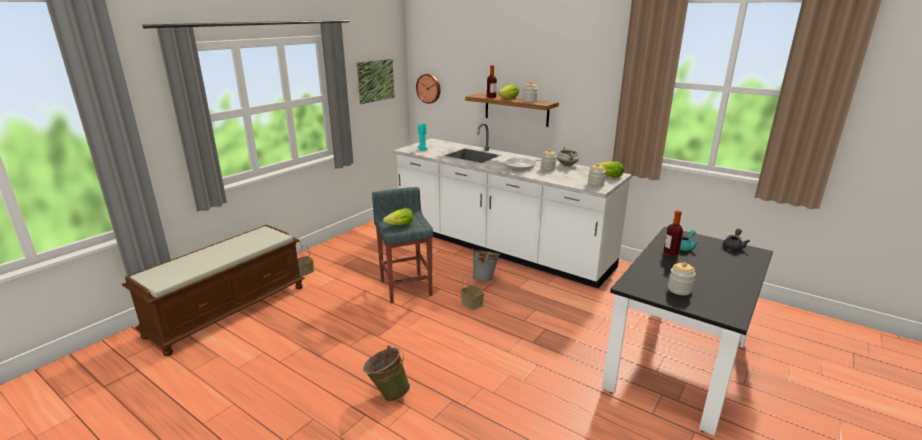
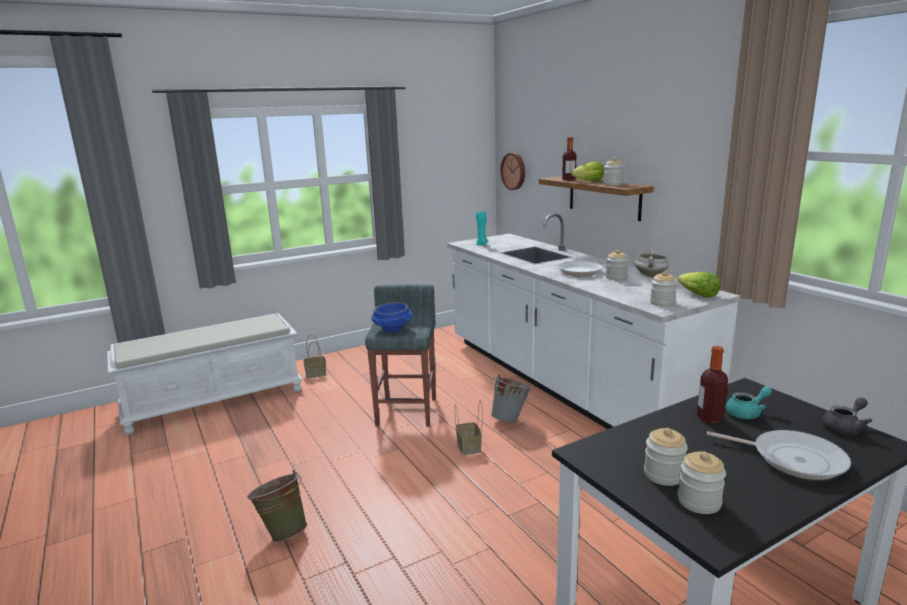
camera: 25 degrees right, 5 degrees down
(229, 310) = (215, 400): brown bench -> white bench
(376, 80) = (446, 160): picture -> none
(400, 225) = (393, 329): lettuce -> blue bowl
(708, 300) = (699, 501): none -> jar
(726, 268) = (792, 459): none -> frying pan

